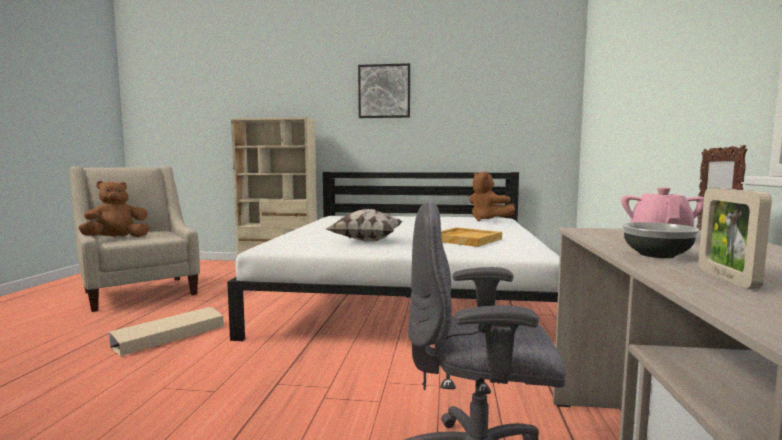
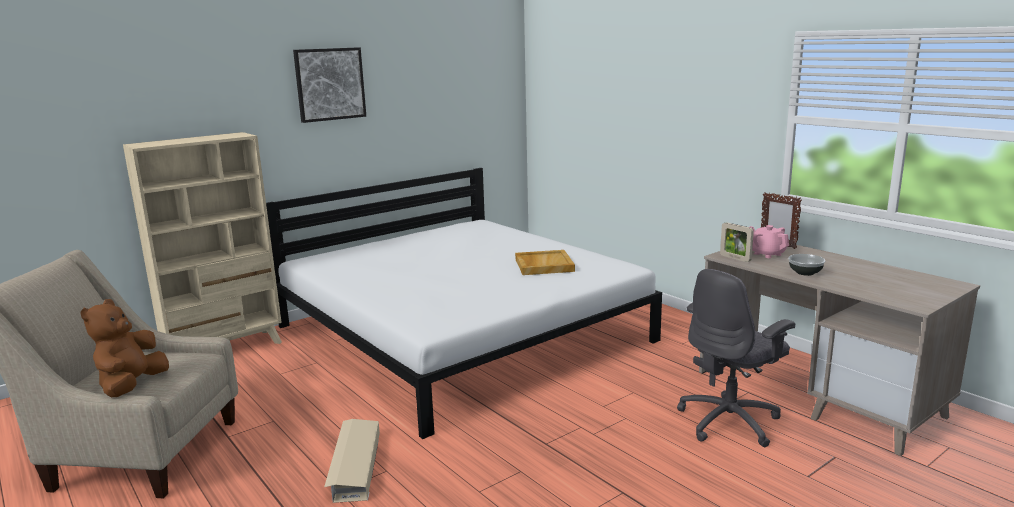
camera: 45 degrees left, 10 degrees up
(365, 240) = (476, 291): pillow -> none
(487, 220) = (482, 229): brown plush toy -> none
(726, 278) = (855, 283): picture frame -> picture frame (735, 258)

